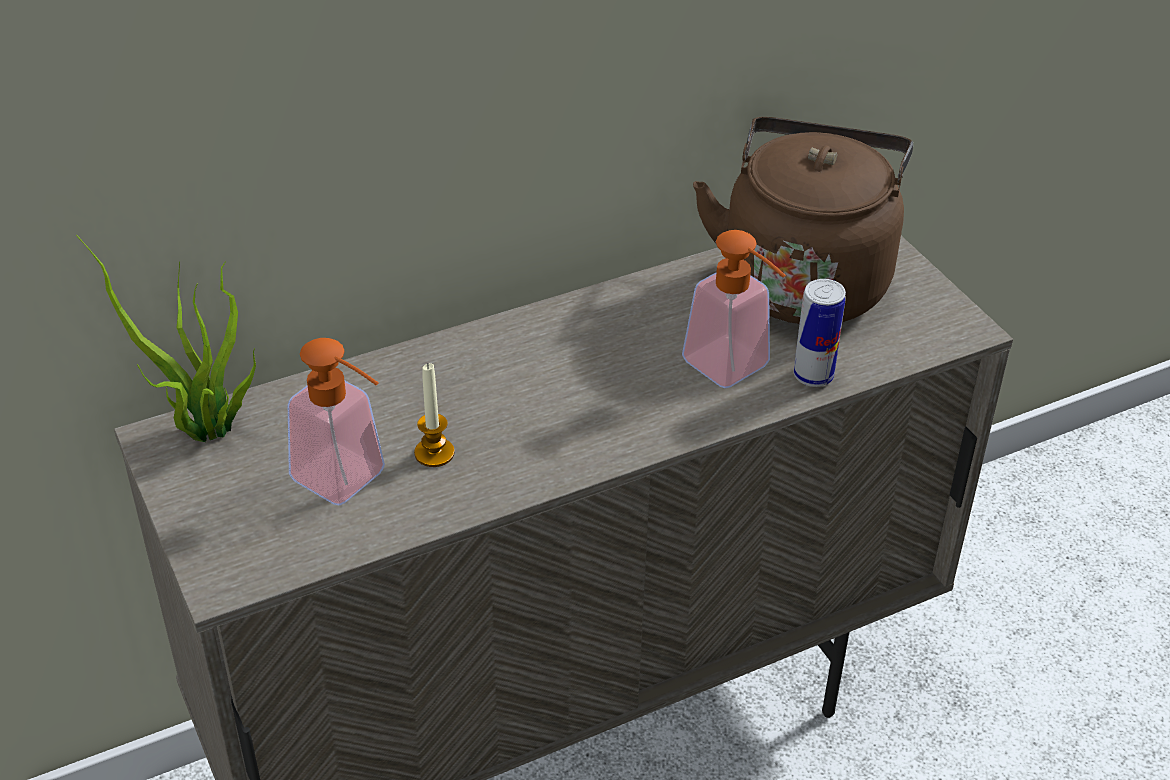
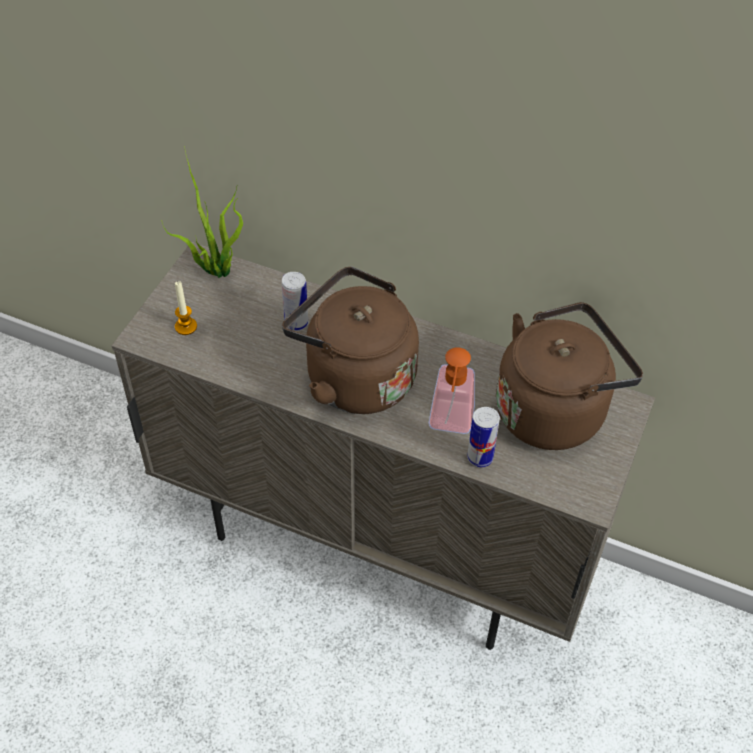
camera: 50 degrees right, 10 degrees up
(350, 482) = (232, 336): soap dispenser -> none
(407, 409) = (296, 323): none -> can
(434, 453) = (278, 351): candle -> candle (186, 326)
(564, 408) = (354, 377): none -> brown kettle

